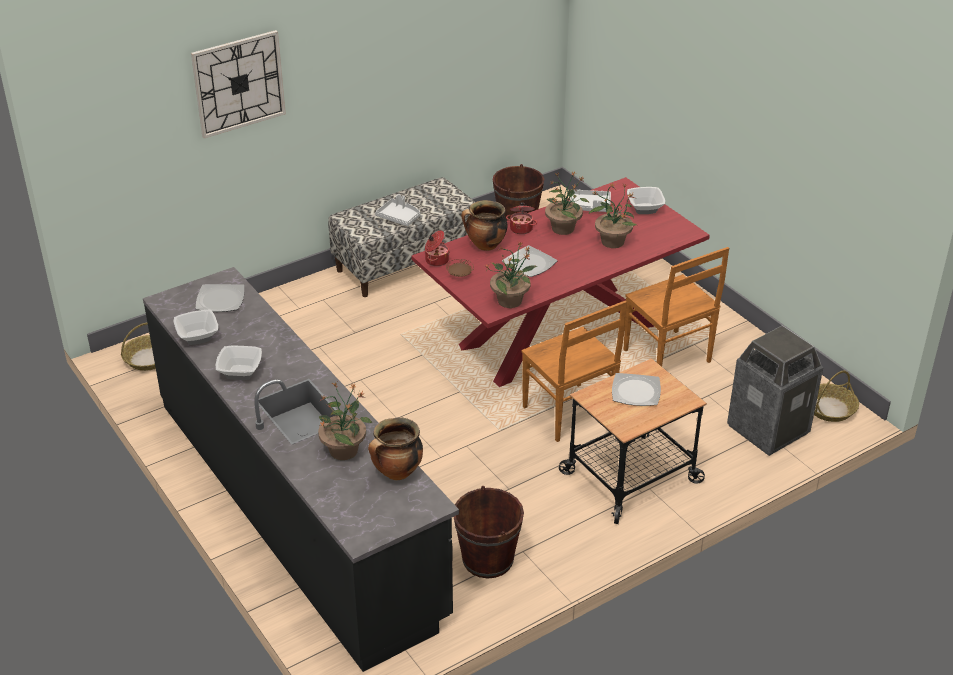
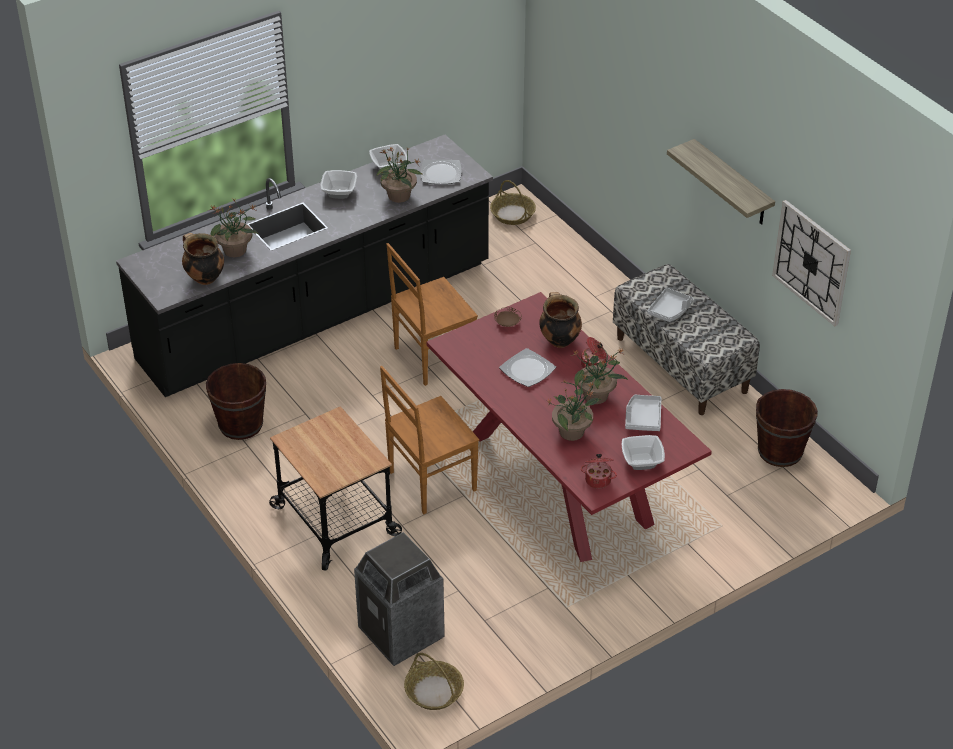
camera: 90 degrees right, 5 degrees up
(238, 83) = (633, 79): wall clock -> wall clock (812, 262)
(381, 71) = (732, 184): none -> shelf
(436, 260) = (532, 307): cooking pot -> cooking pot (598, 479)
(510, 300) = (463, 356): potted plant -> potted plant (399, 196)
(636, 391) = (340, 450): plate -> none
(668, 357) = (523, 563): brown chair -> brown chair (432, 358)

